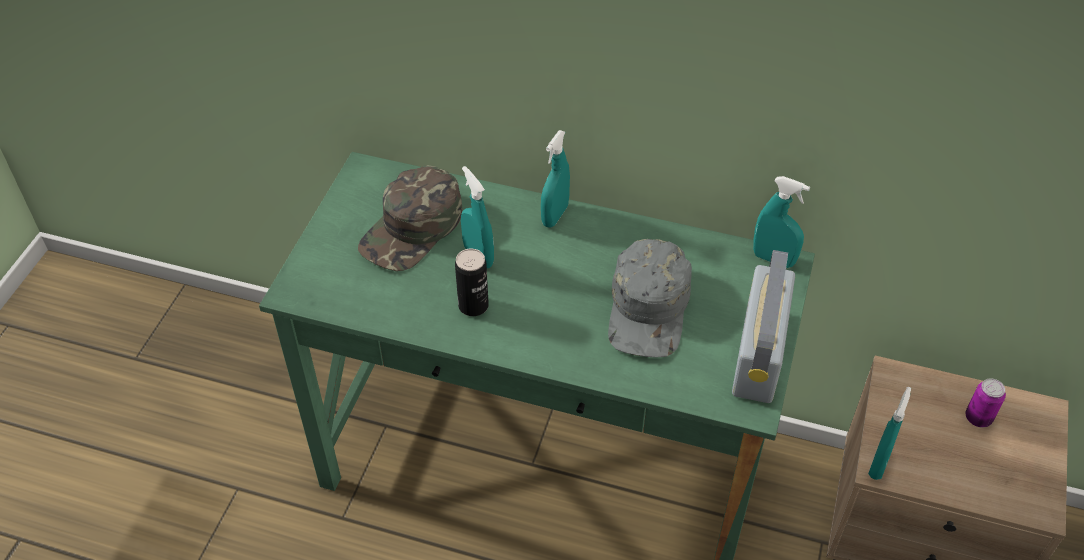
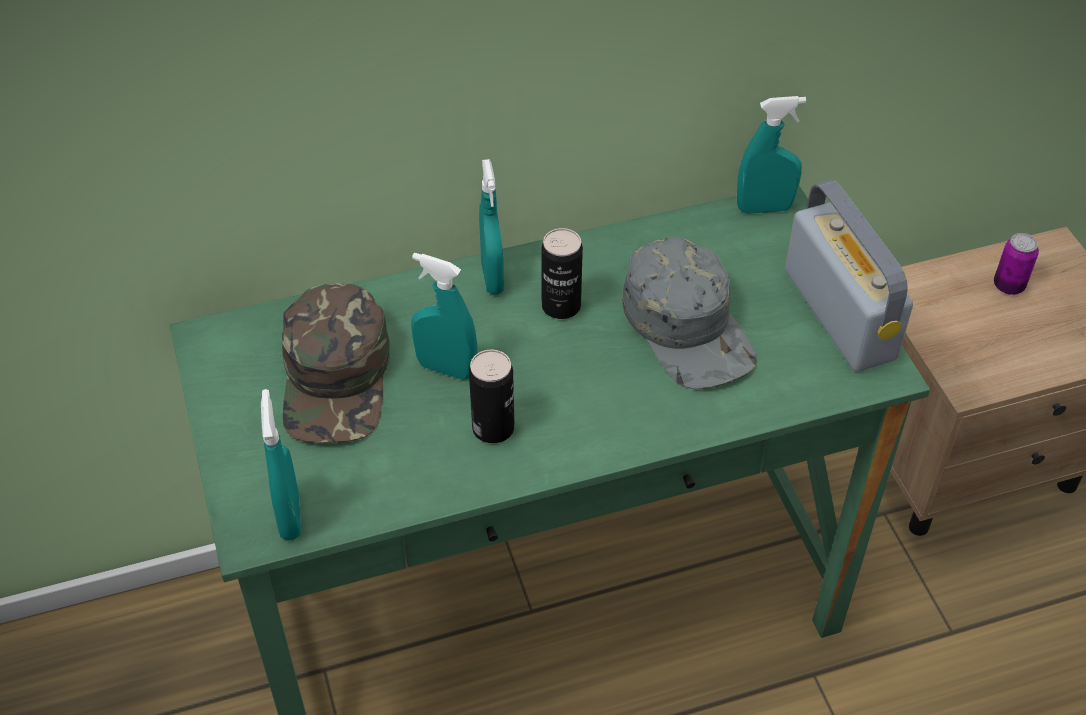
camera: 35 degrees left, 0 degrees up
(580, 254) = (561, 306): none -> can
(878, 464) = (963, 382): turquoise spray bottle -> turquoise spray bottle (290, 516)

